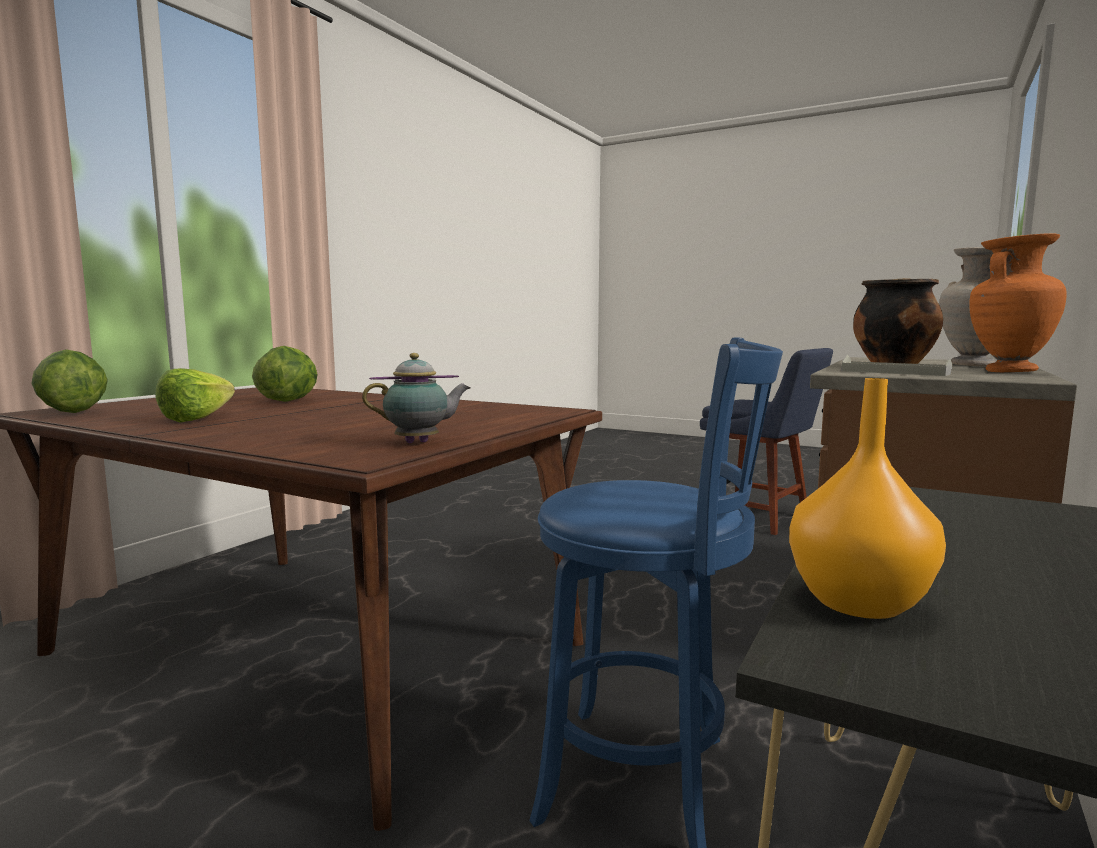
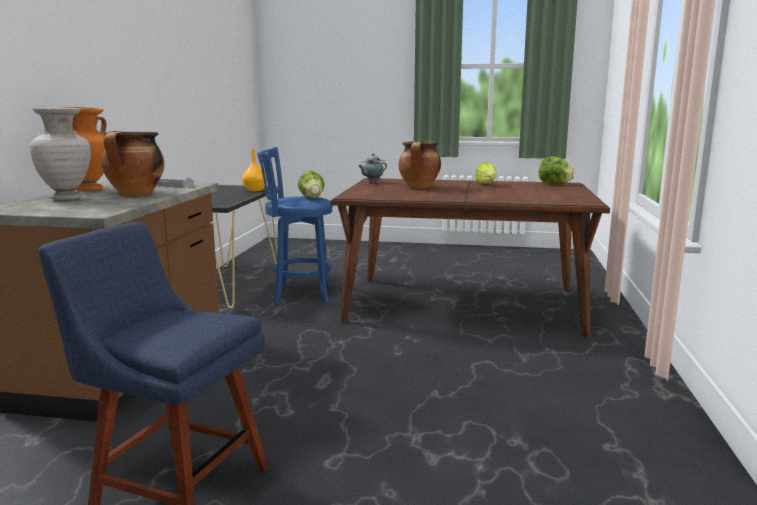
camera: 160 degrees right, 5 degrees up
(289, 401) = (507, 194): lettuce -> lettuce (312, 198)
(367, 420) = (419, 187): none -> cooking pot

